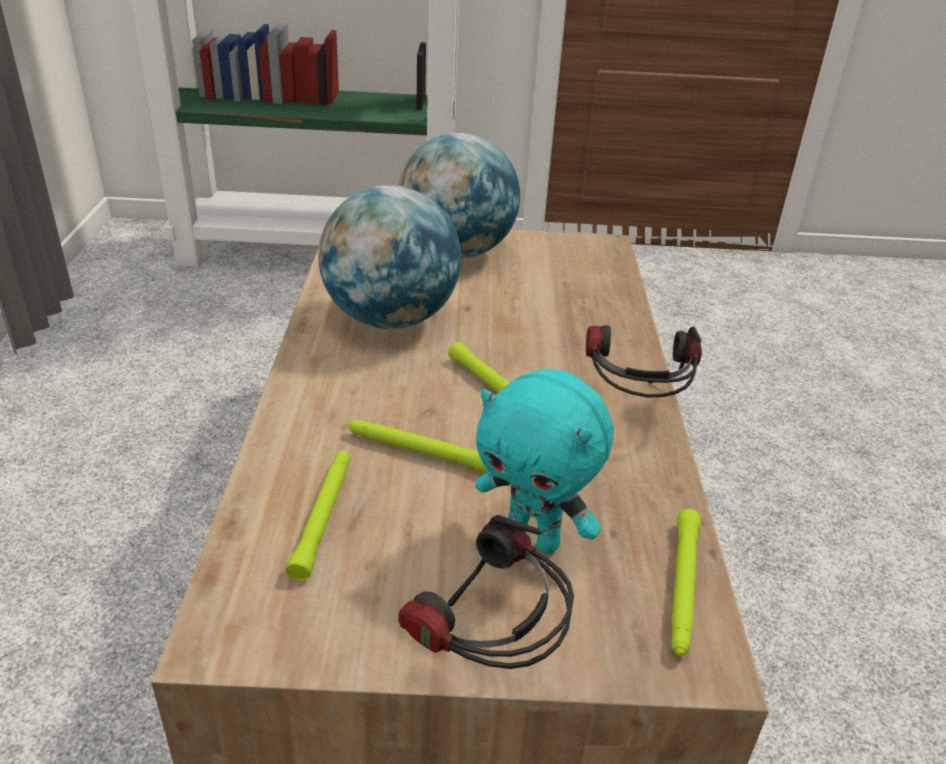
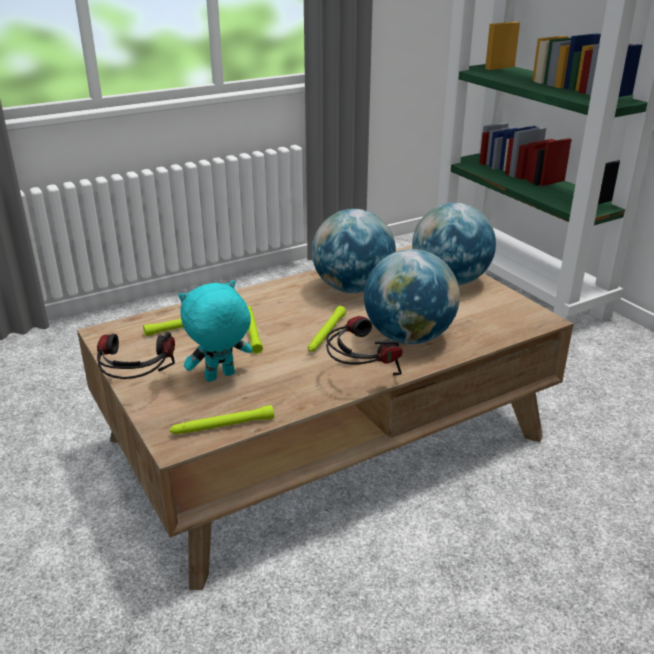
camera: 60 degrees right, 5 degrees down
(534, 538) = (220, 377): turquoise plush toy -> turquoise plush toy turned 60 degrees clockwise
(567, 335) = (409, 337): none -> globe

